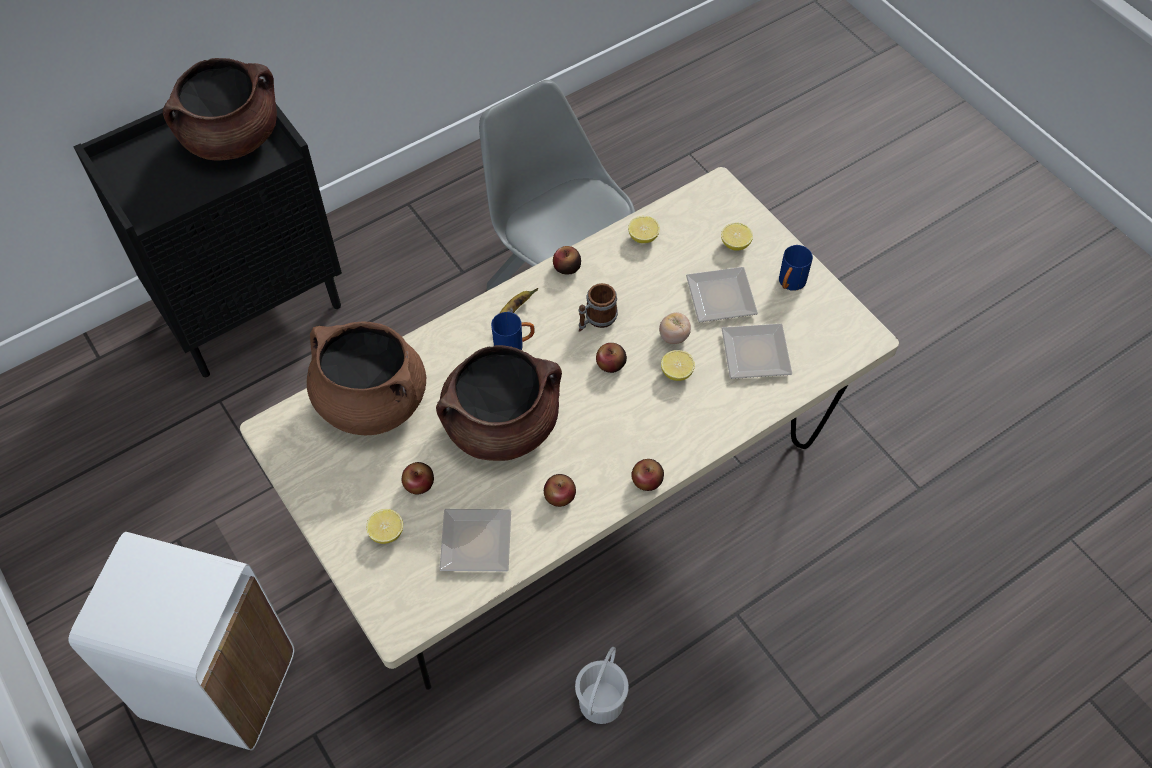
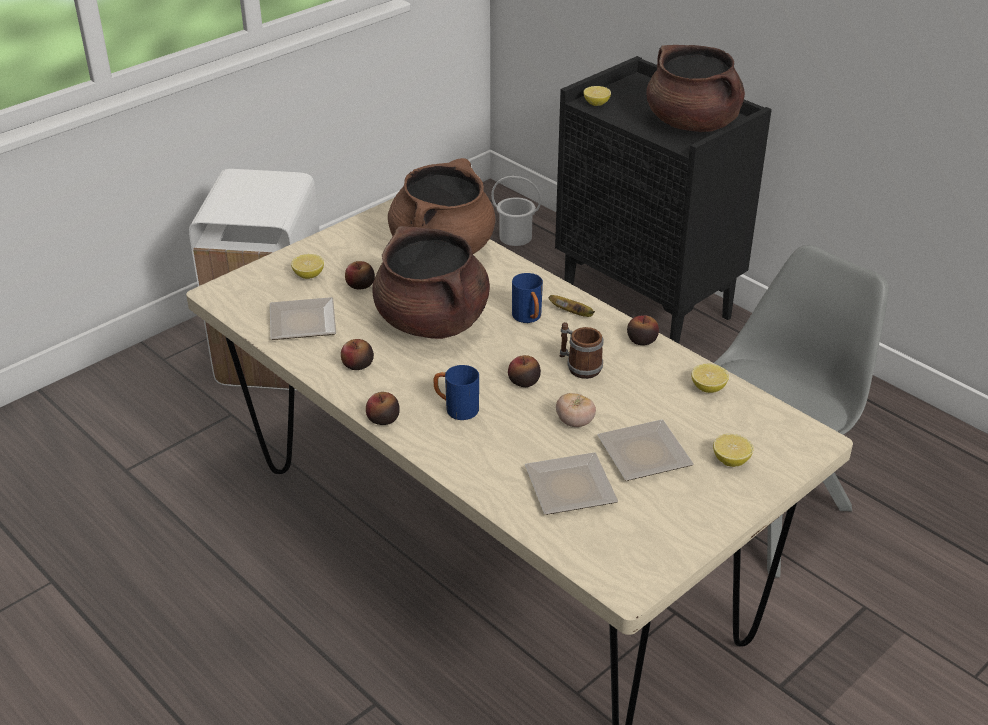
camera: 80 degrees right, 20 degrees down
(600, 702) = (265, 596): white bucket -> white bucket (515, 237)
(676, 372) = (526, 428): lemon -> lemon (596, 104)
(790, 284) = (687, 511): blue mug -> blue mug (456, 409)

